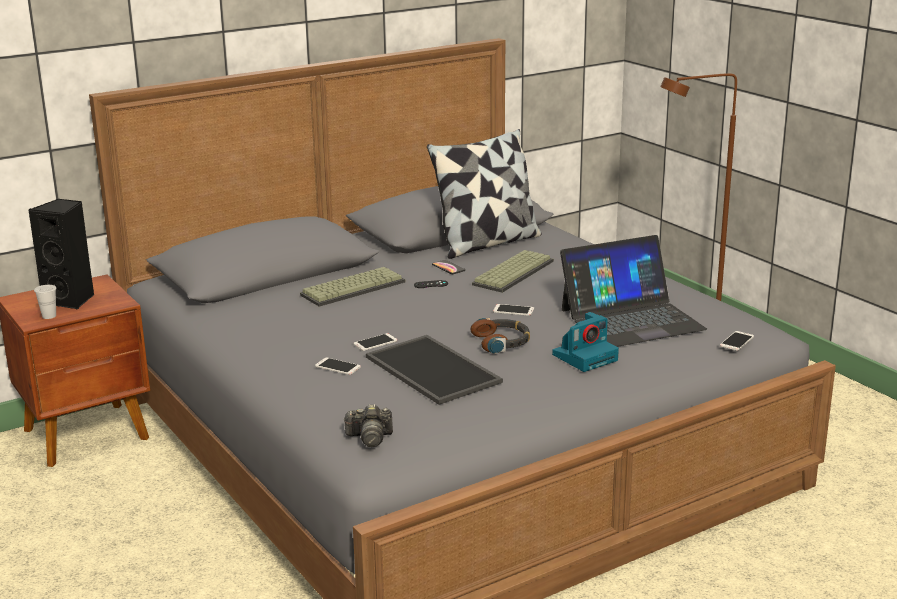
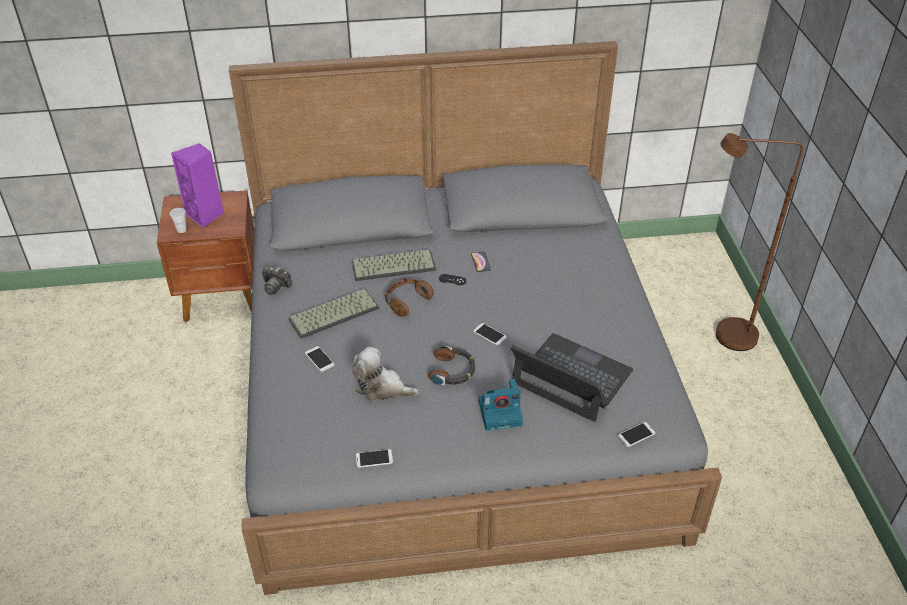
camera: 25 degrees right, 20 degrees up
(71, 300) = (206, 215): black speaker -> purple speaker
(369, 438) = (287, 448): camera -> camera (275, 286)
(375, 342) = (363, 339): phone -> phone (374, 458)
(395, 308) = (406, 301): none -> brown headphones
(435, 369) = (381, 387): tray -> plush toy
(487, 243) = (534, 238): pillow -> none
(512, 272) = (525, 284): keyboard -> keyboard (334, 313)
(631, 319) = (571, 377): laptop -> laptop turned 150 degrees counterclockwise

